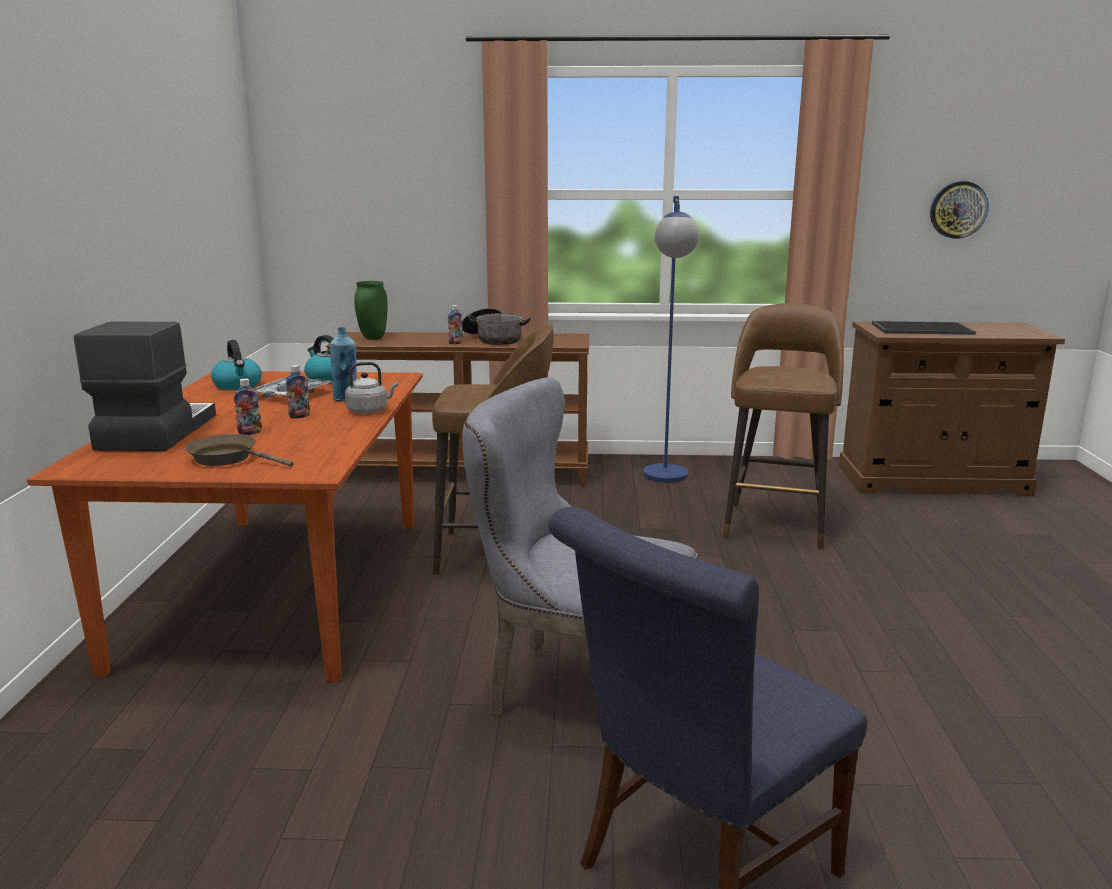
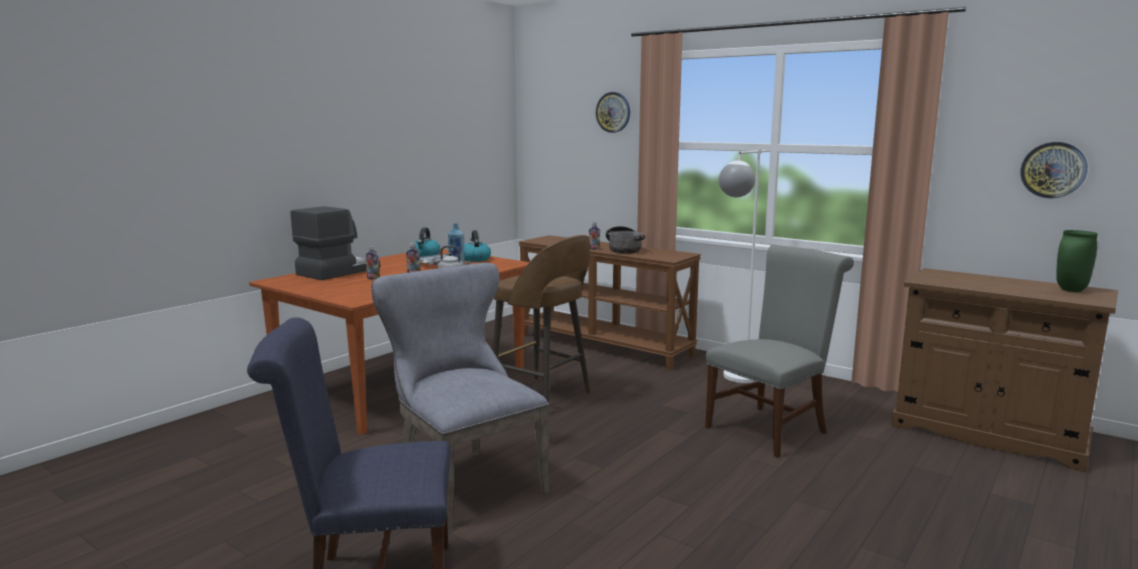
camera: 35 degrees right, 5 degrees down
(228, 458) = (336, 288): brown frying pan -> none
(372, 338) = (553, 240): green vase -> green vase (1070, 290)
(431, 149) = (613, 112): none -> wall clock
(666, 480) = (736, 380): blue floor lamp -> white floor lamp
(775, 524) = (771, 428): brown stool -> grey chair
(922, 328) = (975, 281): tray -> none

